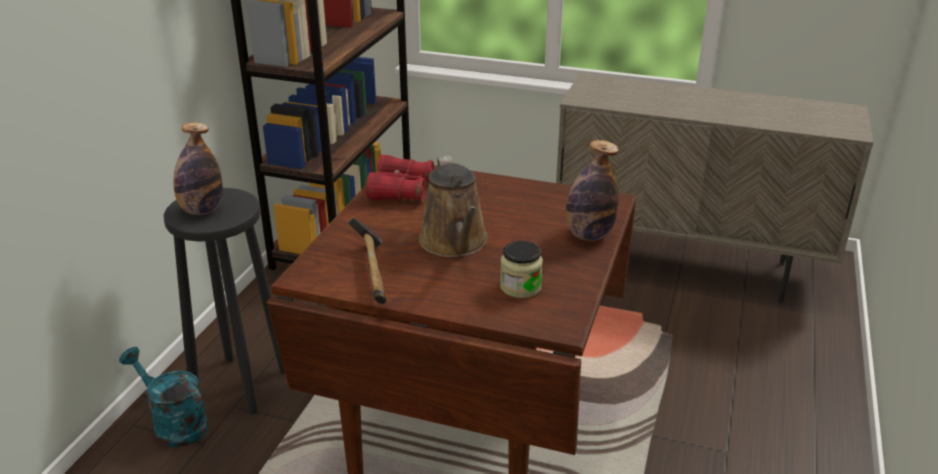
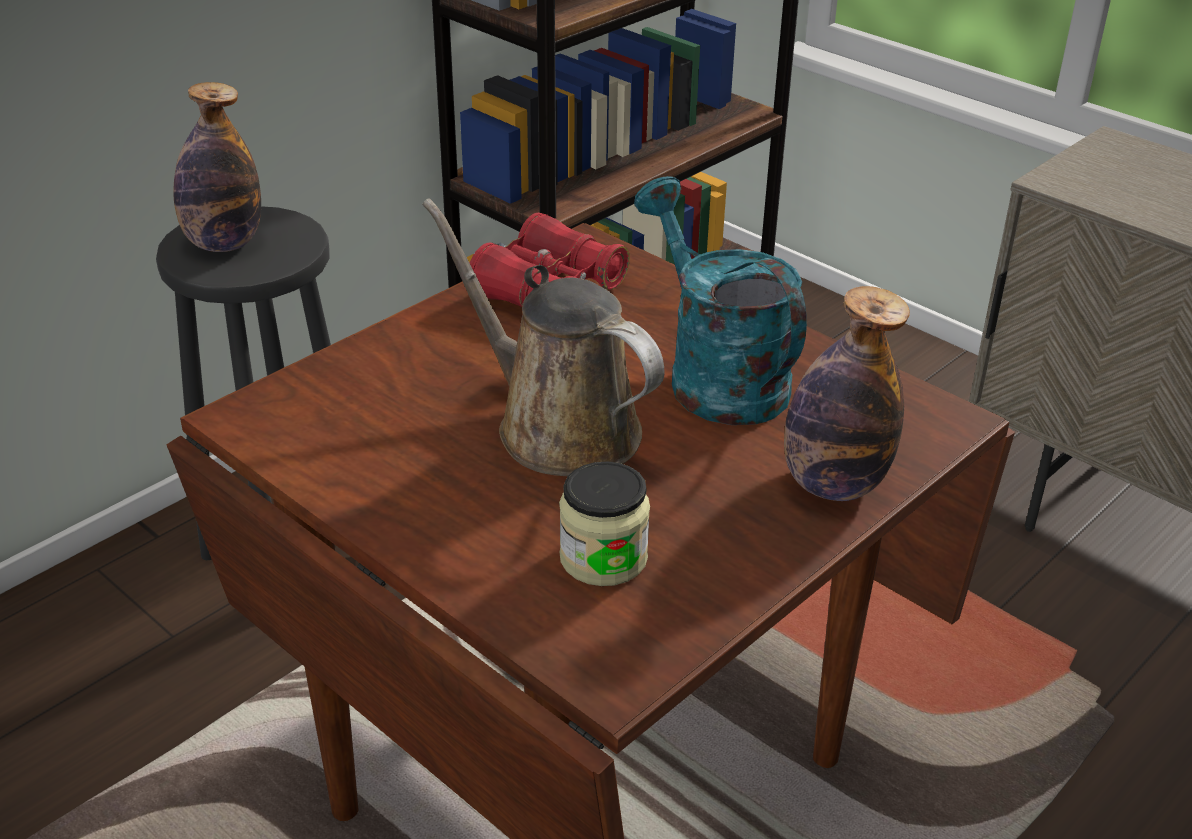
camera: 25 degrees right, 5 degrees up
(174, 424) = (152, 588): turquoise watering can -> turquoise watering can (715, 376)
(373, 274) = (362, 446): hammer -> none
(455, 243) = (557, 426): brown watering can -> brown watering can turned 120 degrees clockwise

